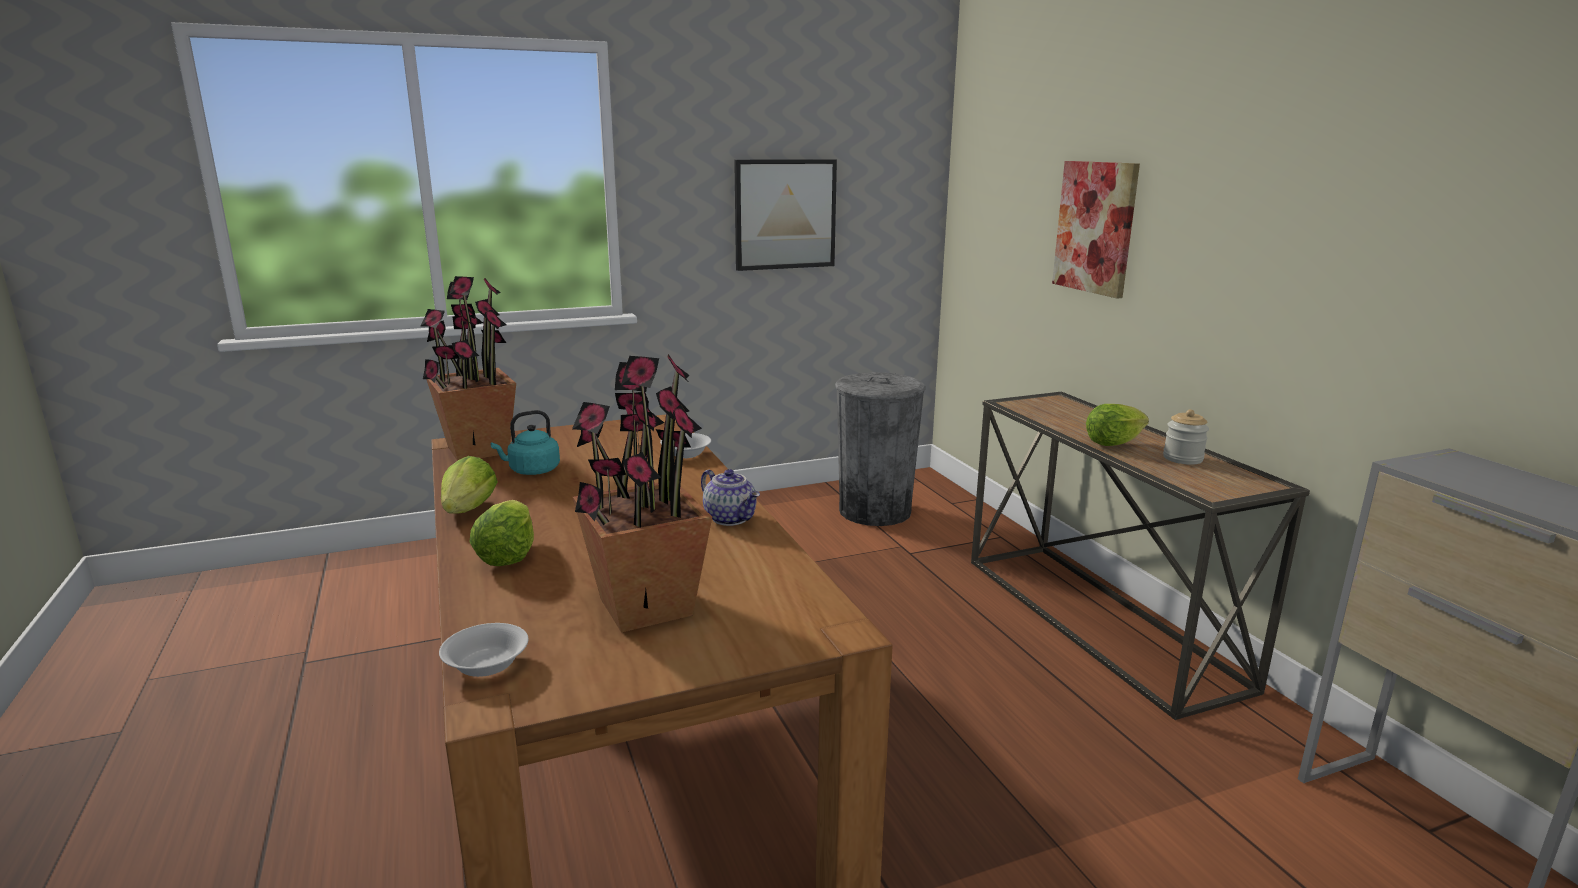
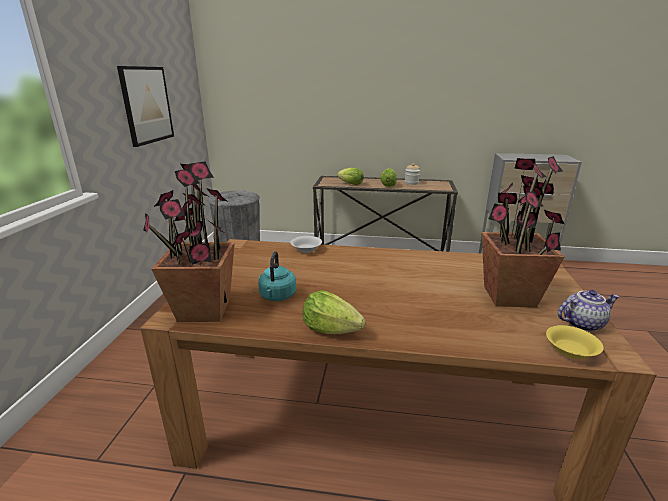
camera: 60 degrees left, 5 degrees up
(486, 666) = (571, 351): white bowl -> yellow bowl
(507, 556) = (422, 325): lettuce -> lettuce (351, 184)
(731, 518) = (411, 258): teapot -> teapot (582, 323)
(1095, 227) = (324, 97): picture -> none

